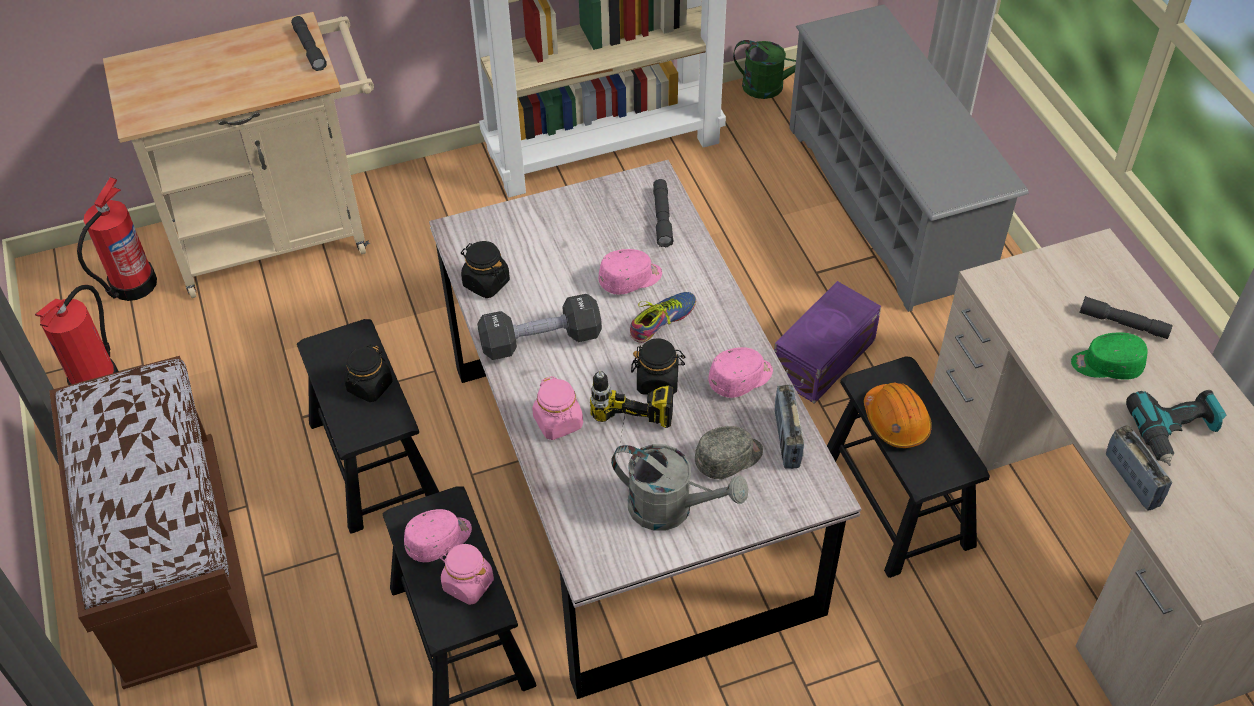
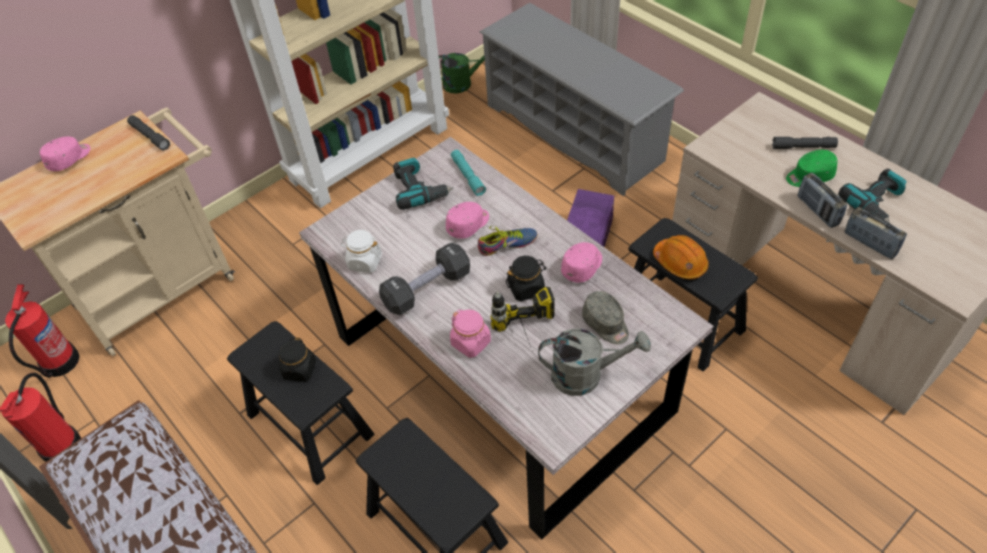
camera: 20 degrees left, 0 degrees up
(439, 540) = (409, 464): pink cap -> pink cap (69, 159)
(468, 584) = (447, 488): pink jar -> none
(486, 283) = (364, 262): black jar -> white jar
(595, 216) = (419, 190): none -> power drill
(662, 218) = (468, 176): grey flashlight -> turquoise flashlight
(664, 322) = (508, 246): shoe -> shoe turned 45 degrees clockwise
(729, 458) = (606, 324): grey cap -> grey cap turned 105 degrees clockwise
(786, 439) = (637, 297): radio -> radio (817, 211)

